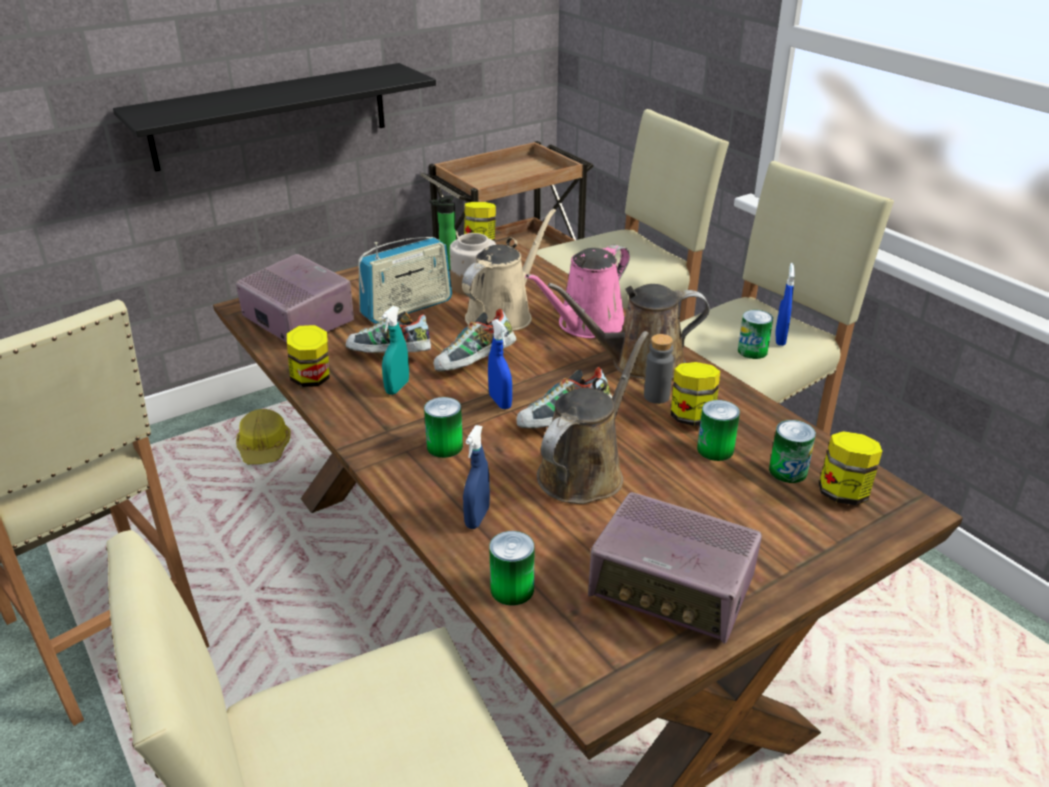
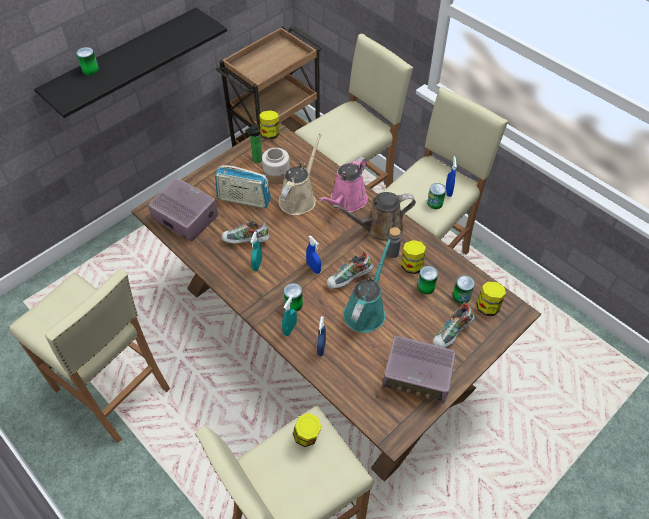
camera: 10 degrees left, 20 degrees up
(264, 448) = (154, 255): hard hat -> none
(311, 379) = (209, 265): jar -> jar (307, 437)
(407, 308) = (244, 199): radio -> radio turned 60 degrees clockwise
(424, 481) = (290, 328): none -> turquoise spray bottle
(475, 364) = (293, 241): shoe -> shoe (452, 334)
(512, 589) = (347, 388): can -> can (91, 70)
(585, 472) = (366, 311): brown watering can -> turquoise watering can

